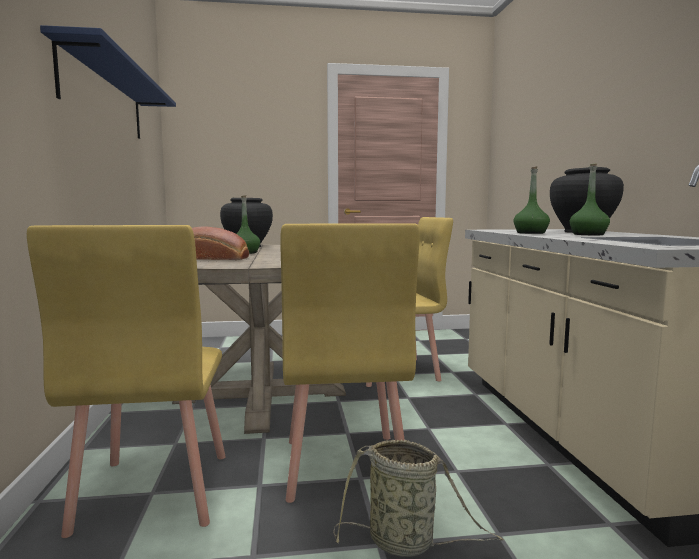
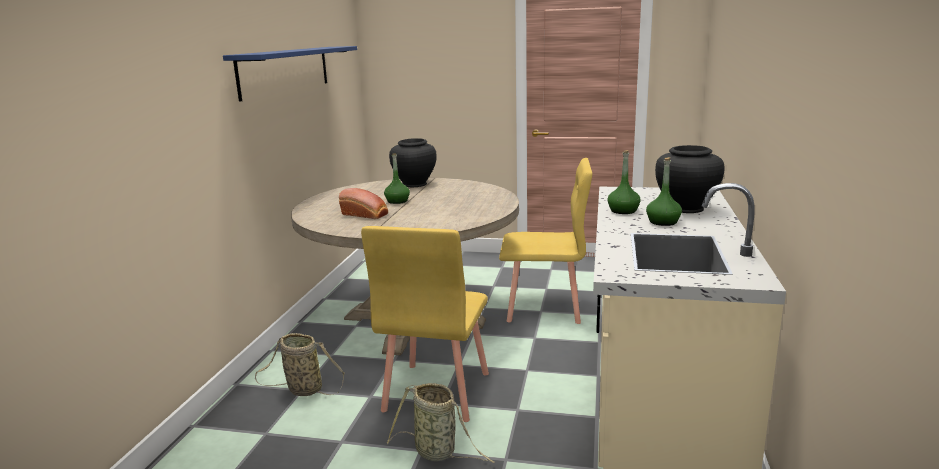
camera: 20 degrees right, 10 degrees up
(152, 492) = (302, 389): yellow chair -> basket

